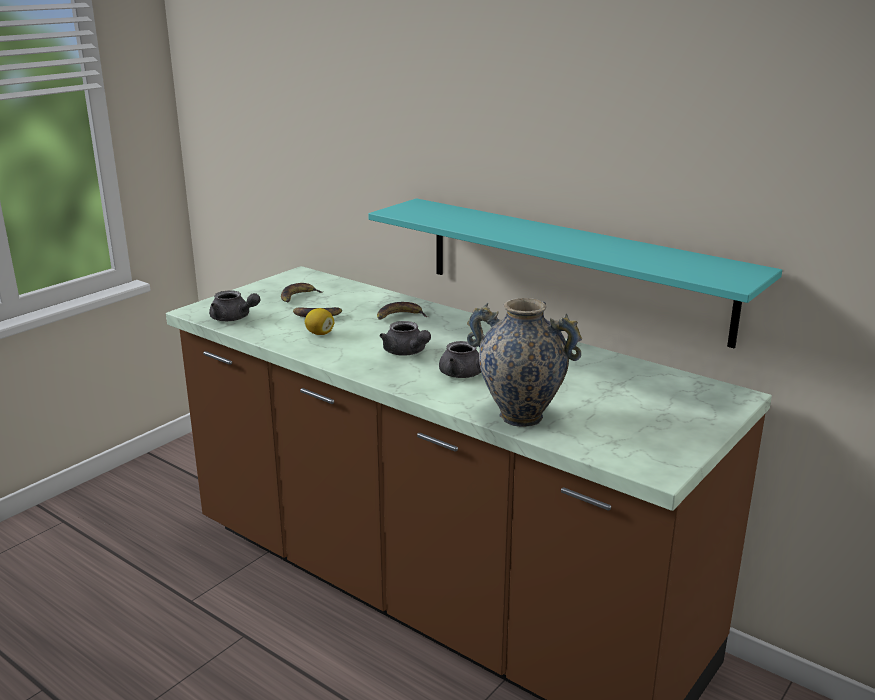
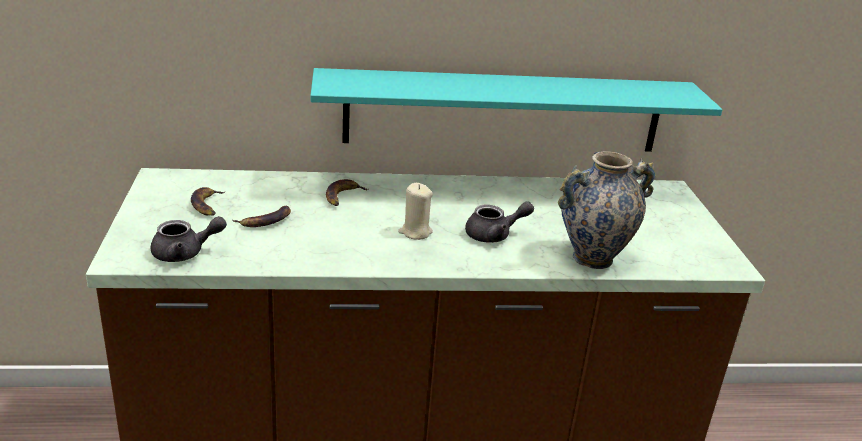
camera: 45 degrees left, 5 degrees up
(319, 333) = (305, 240): lemon -> none
(406, 352) = (415, 232): grey teapot -> beige candle

